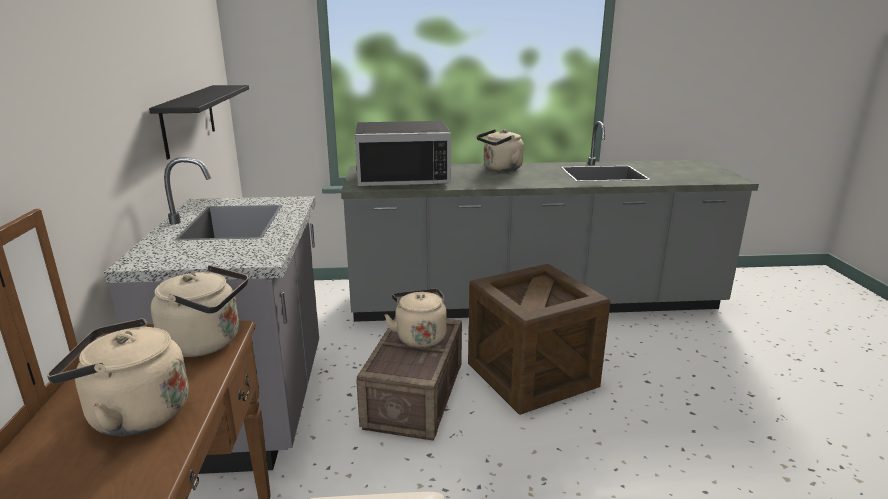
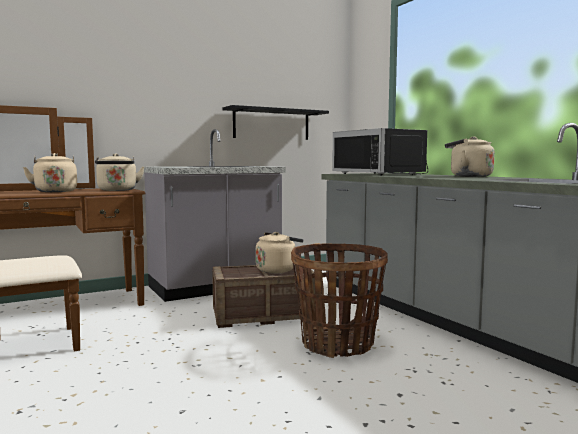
camera: 65 degrees right, 15 degrees down
(532, 375) = (338, 344): crate -> basket

